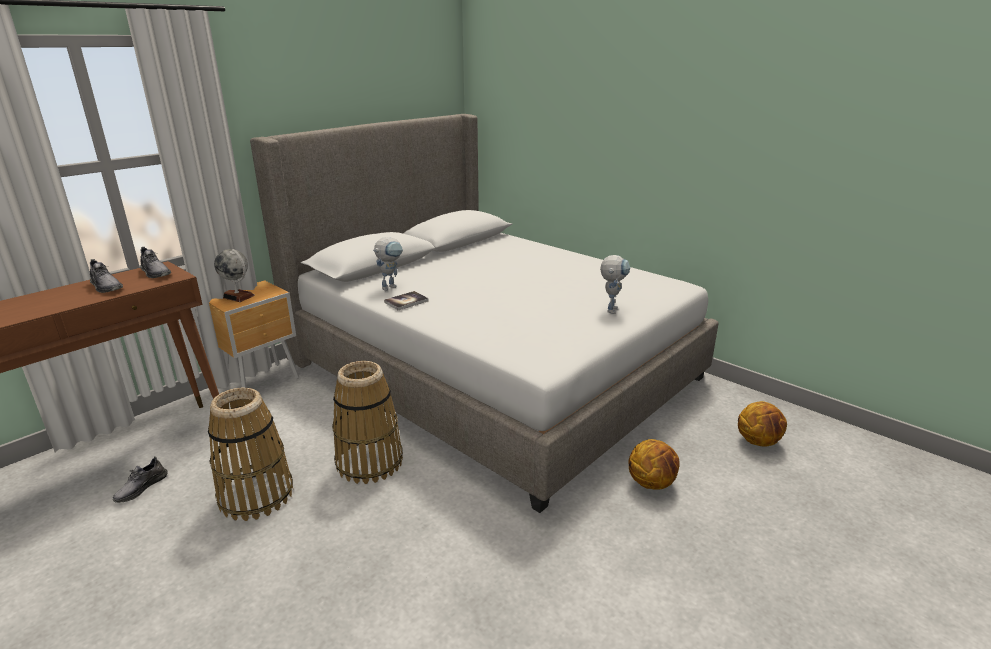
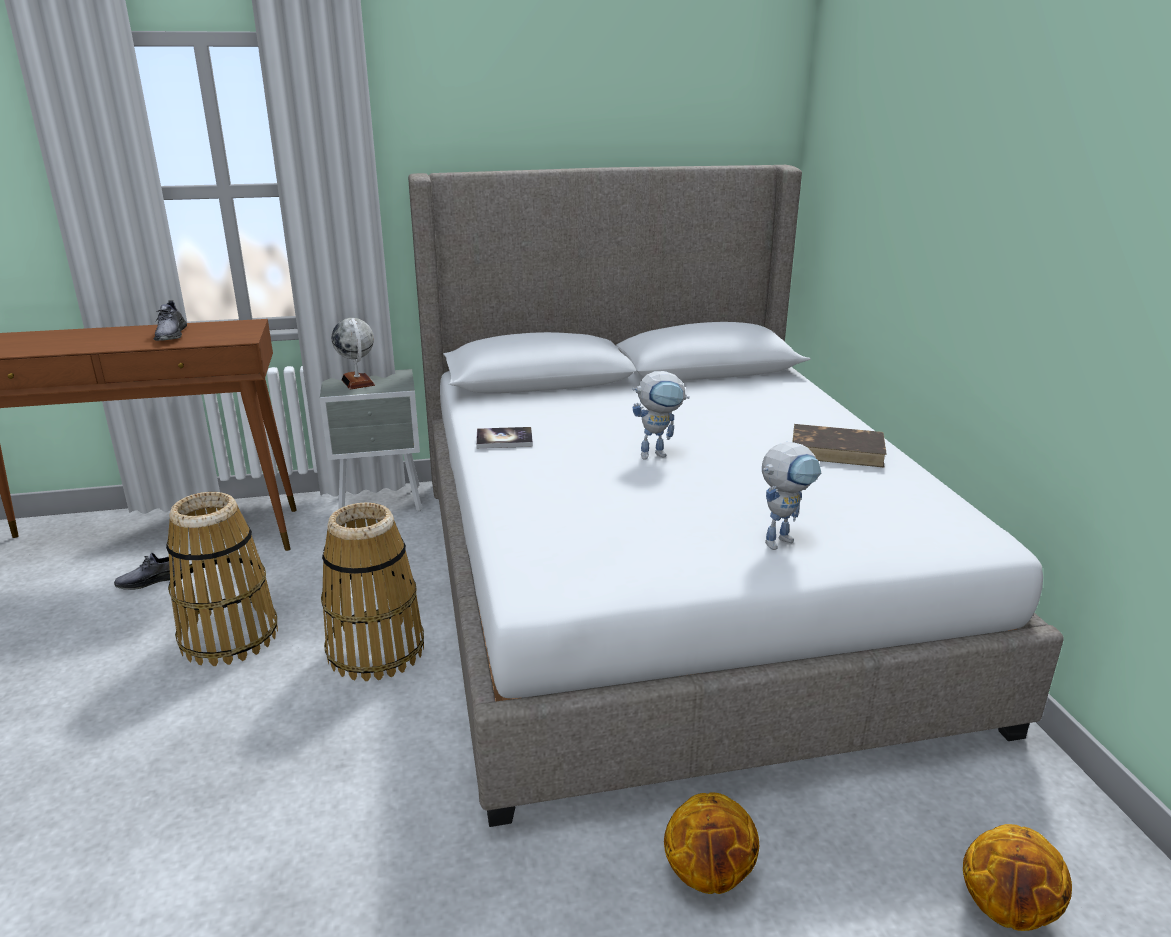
camera: 35 degrees right, 0 degrees up
(155, 272) = (233, 329): grey shoe -> none
(264, 381) = (382, 503): brown nightstand -> grey nightstand
(391, 286) = (518, 413): toy robot -> toy robot (658, 454)
(576, 264) = (838, 450): none -> brown book

